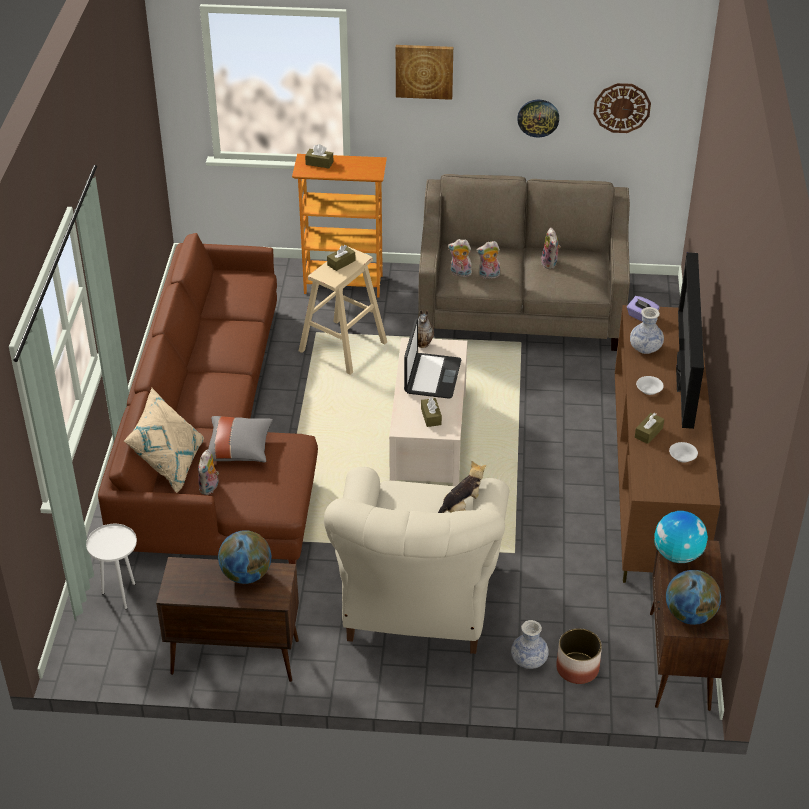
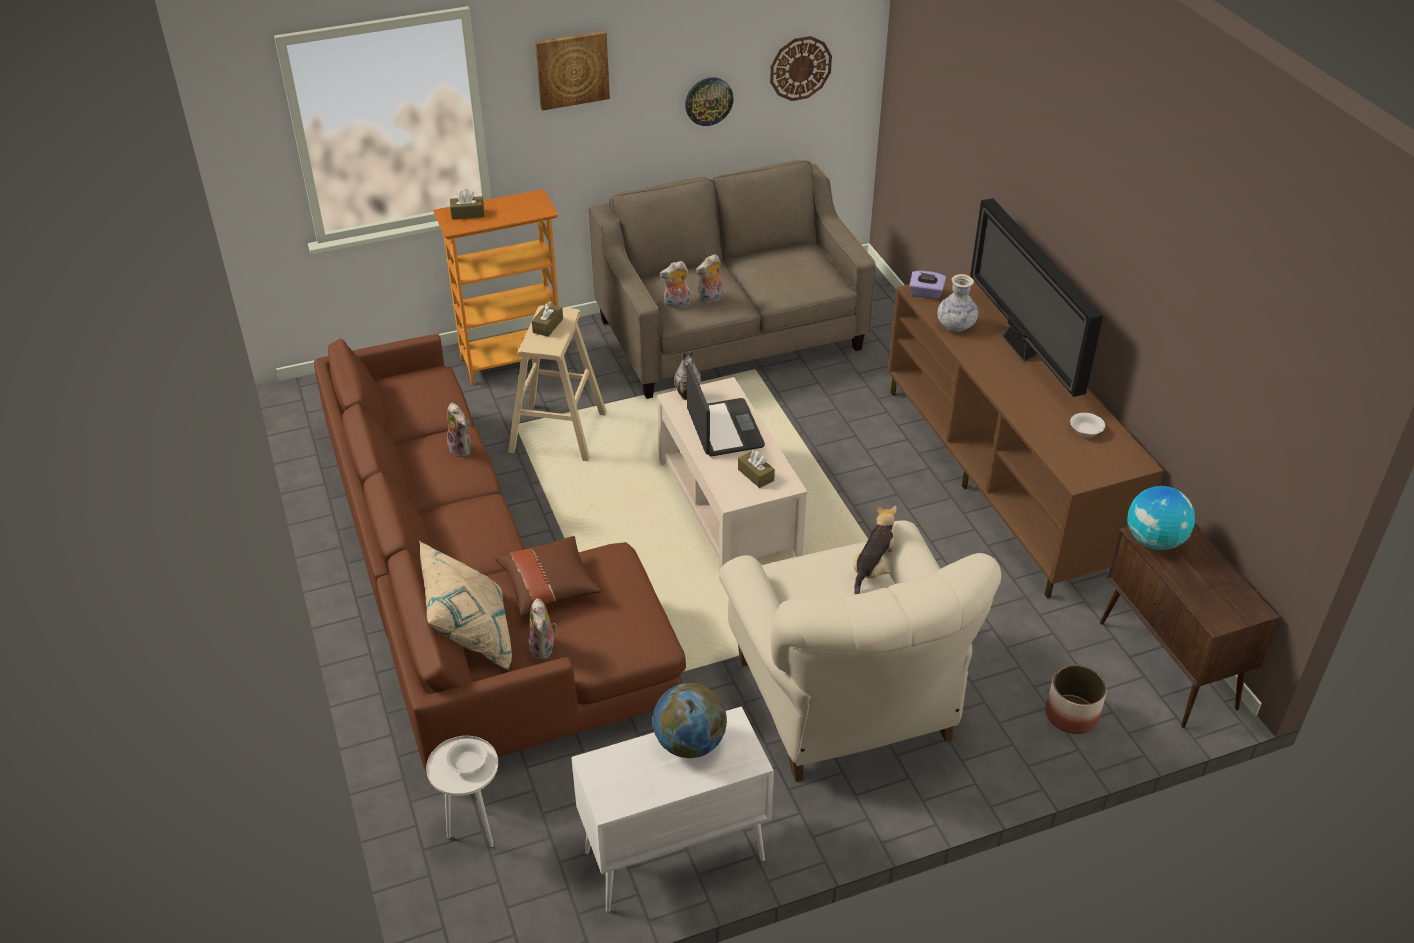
camera: 25 degrees left, 0 degrees up
(233, 657) = (672, 857): brown cabinet -> white cabinet
(239, 449) = (549, 587): grey pillow -> brown pillow
(529, 660) = (1014, 725): vase -> none
(550, 264) = (768, 268): plush toy -> plush toy (462, 449)
(648, 433) = (1030, 415): brown tissue box -> none
(649, 390) = (994, 369): white bowl -> white bowl (467, 762)
(690, 615) = (1220, 604): globe -> none

